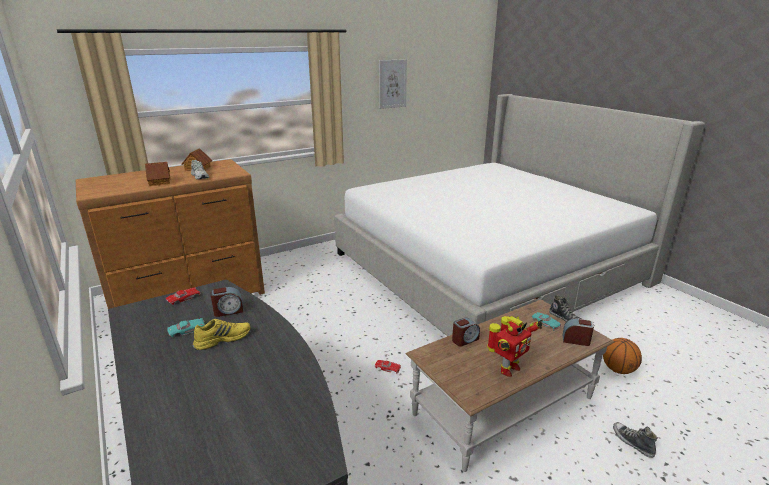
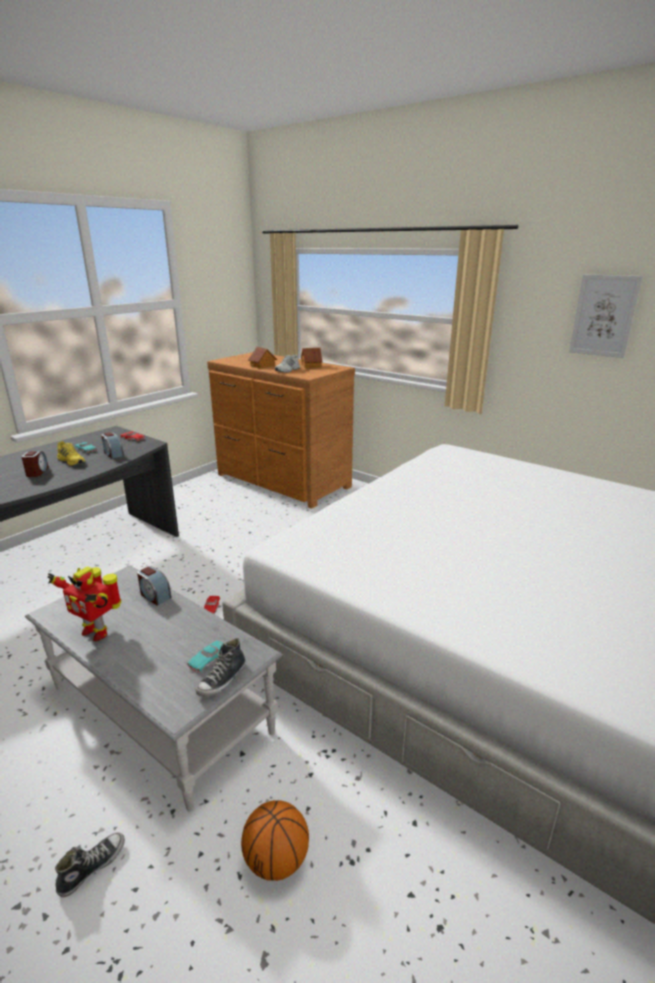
camera: 70 degrees right, 0 degrees up
(503, 405) = (160, 709): brown coffee table -> grey coffee table
(576, 340) = (166, 691): alarm clock -> alarm clock (37, 472)

